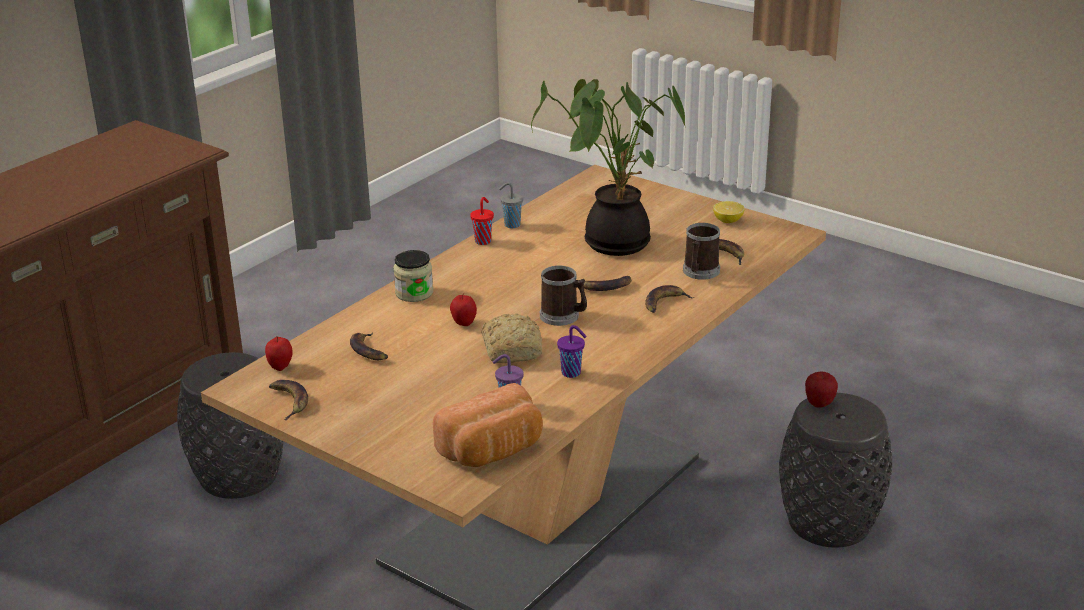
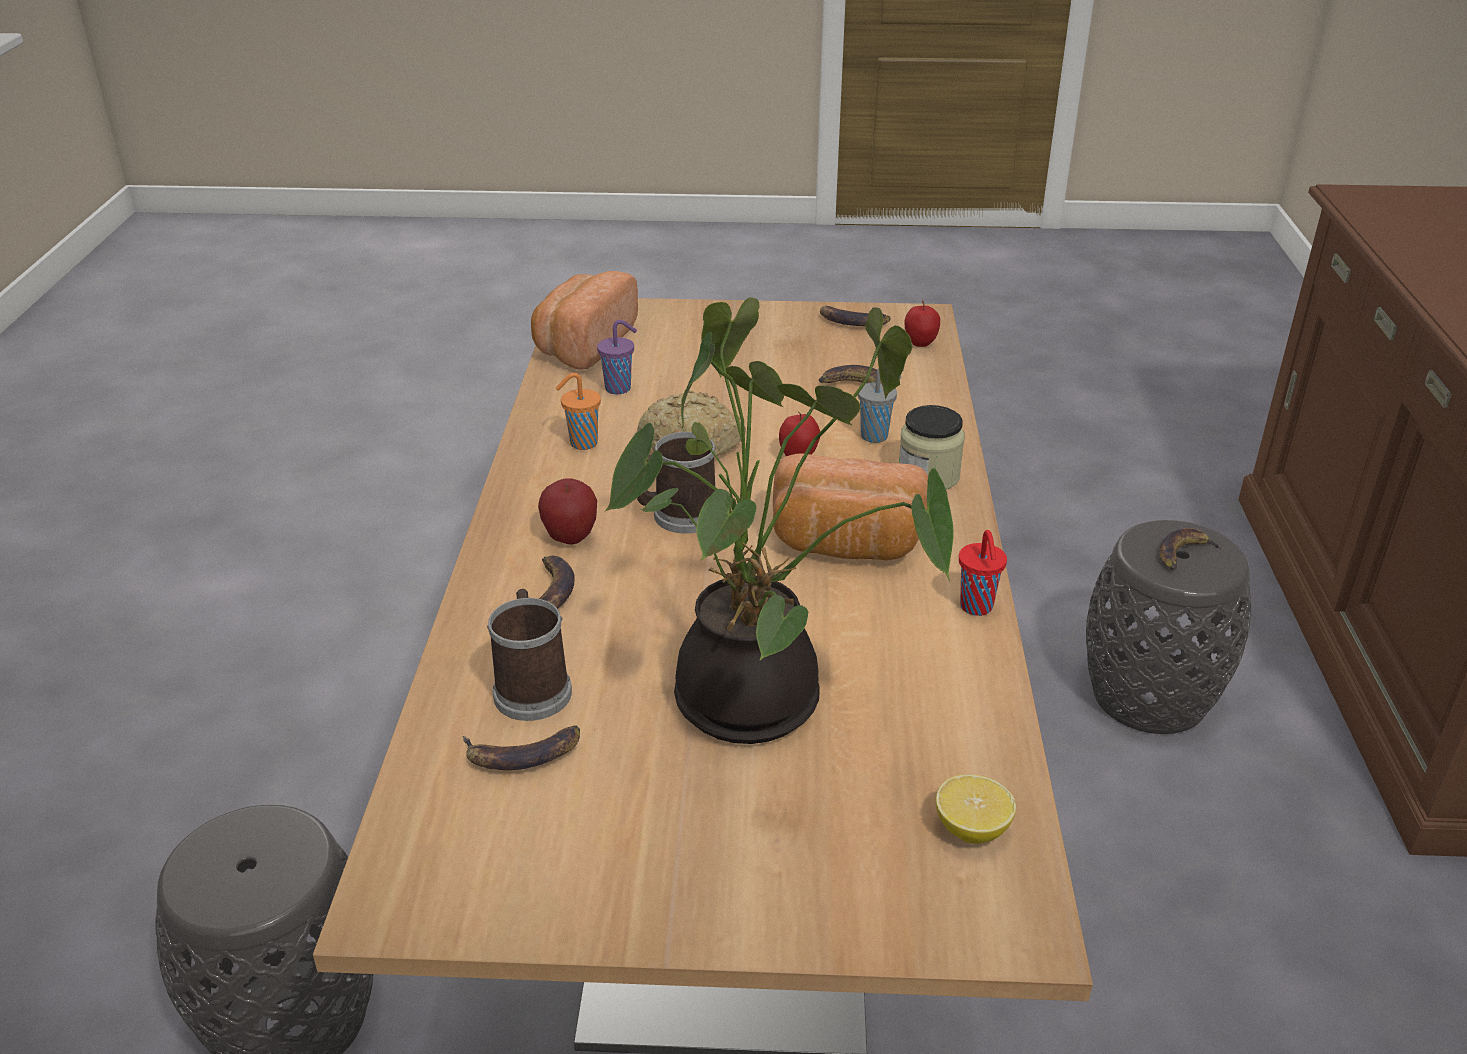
camera: 145 degrees right, 5 degrees up
(501, 278) = (846, 545): none -> bread
(511, 225) = (986, 666): grey cup -> grey cup (876, 436)
(572, 373) = (582, 444): purple cup -> orange cup
(605, 287) = (669, 591): banana -> banana (1184, 554)
(728, 221) = (572, 880): lemon -> lemon (971, 828)
(819, 404) = (291, 872): apple -> apple (570, 538)

